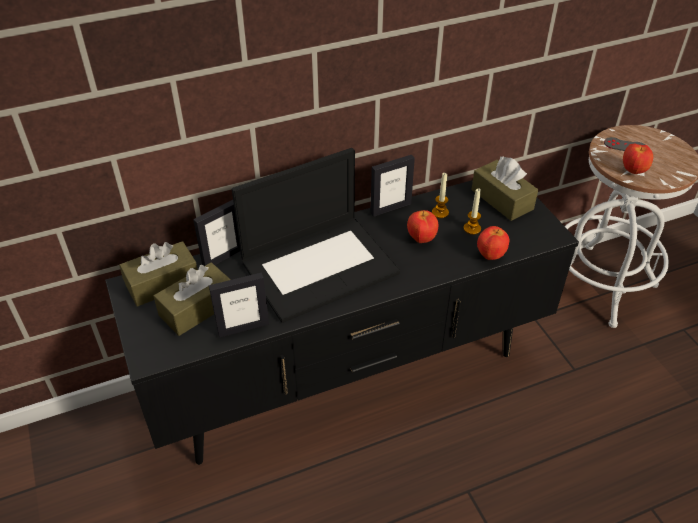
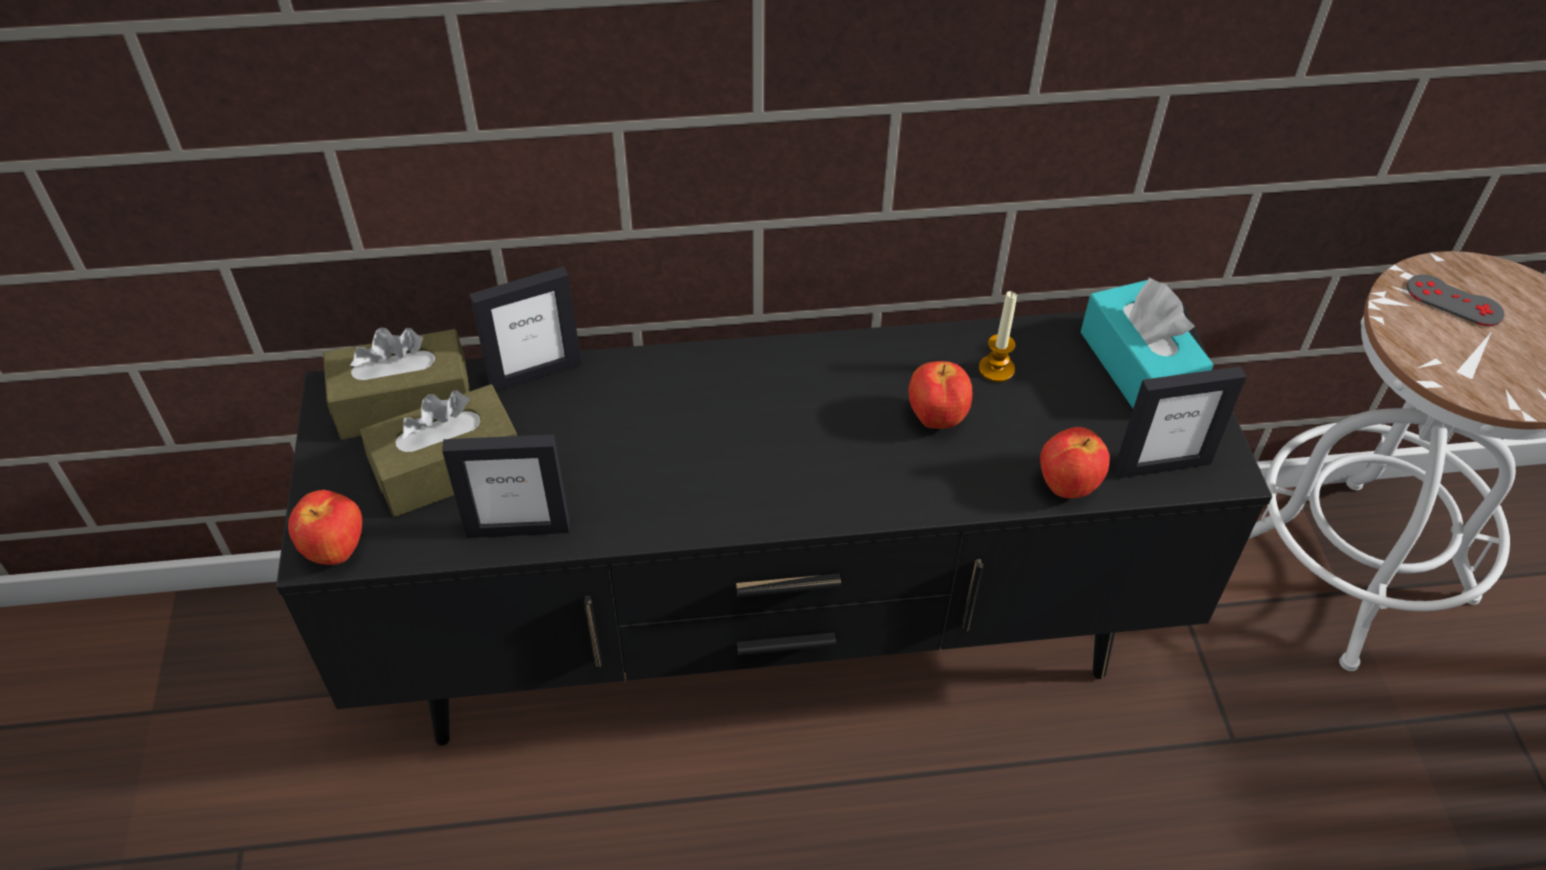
camera: 15 degrees right, 5 degrees up
(320, 266) = (712, 432): laptop -> none
(390, 208) = (898, 338): picture frame -> picture frame (1162, 465)
(472, 228) = (1050, 418): candle -> none
(502, 199) = (1138, 367): brown tissue box -> turquoise tissue box
(633, 171) = (1451, 363): apple -> apple (336, 551)

